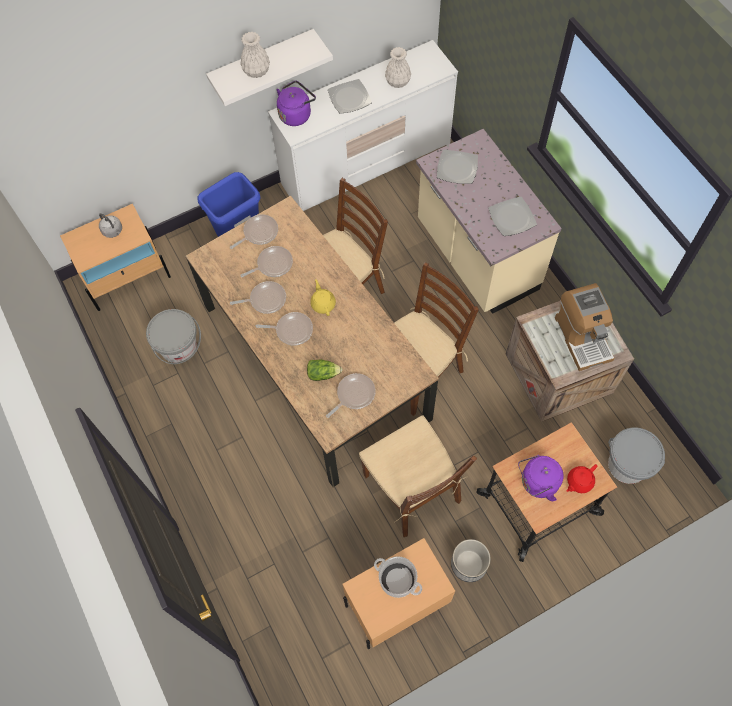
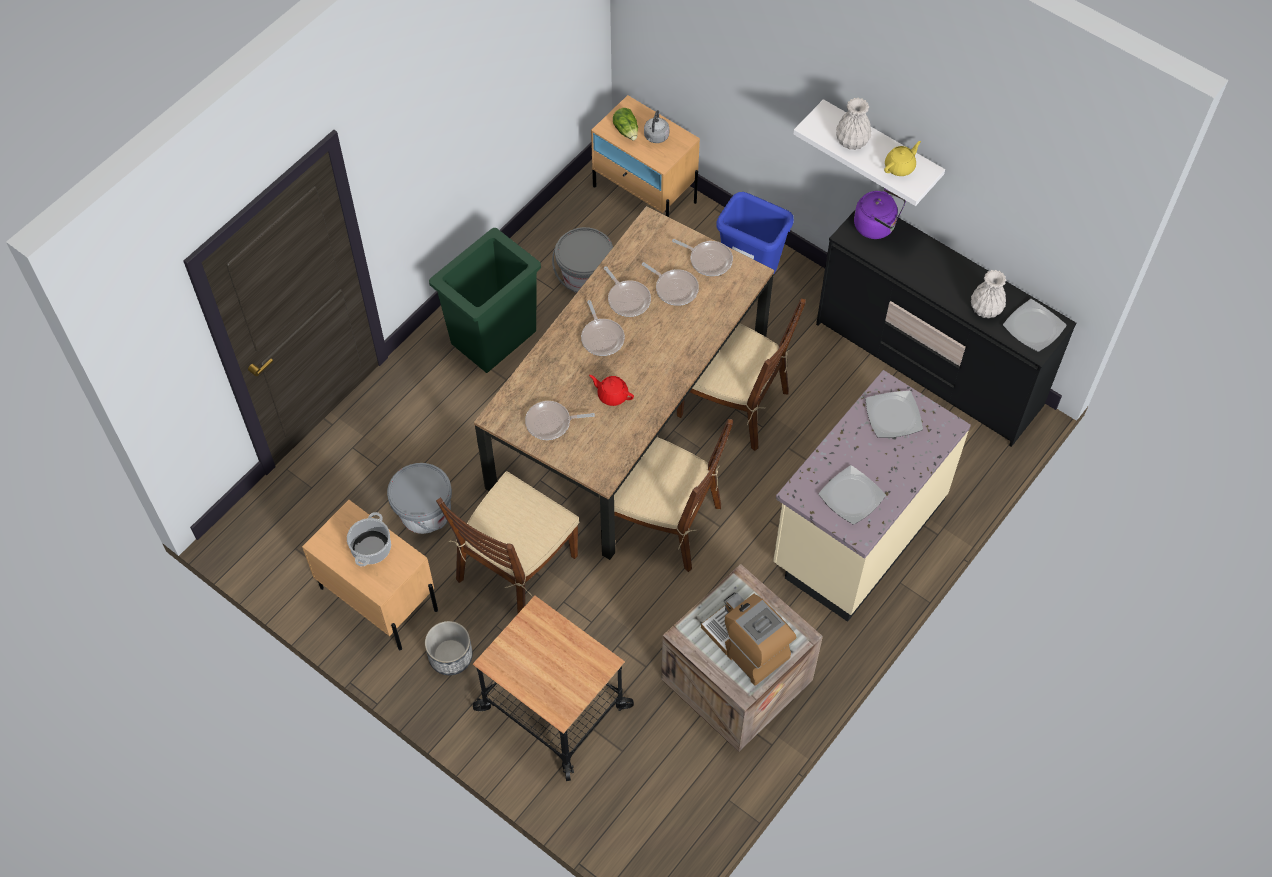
camera: 65 degrees right, 5 degrees down
(198, 433) = (492, 338): none -> green trash can
(323, 304) = (648, 354): yellow teapot -> yellow teapot (900, 167)
(323, 373) = (563, 385): lettuce -> lettuce (626, 131)
(349, 98) = (930, 269): plate -> plate (1033, 327)
(354, 394) = (551, 423): frying pan -> frying pan turned 150 degrees clockwise
(366, 165) = (928, 365): white dresser -> black dresser
(537, 483) = (532, 647): purple kettle -> none
(579, 482) = (552, 690): red teapot -> red teapot (612, 395)
(582, 337) = (747, 644): coffee machine -> coffee machine turned 90 degrees clockwise
(627, 464) = (647, 795): grey bucket -> grey bucket (424, 512)

